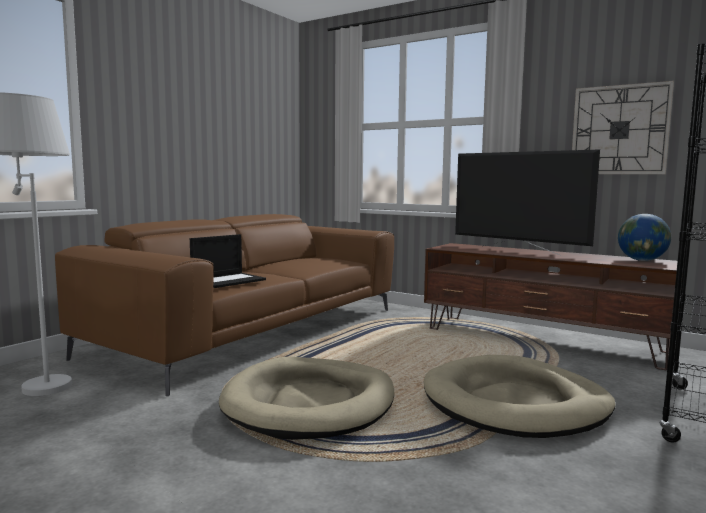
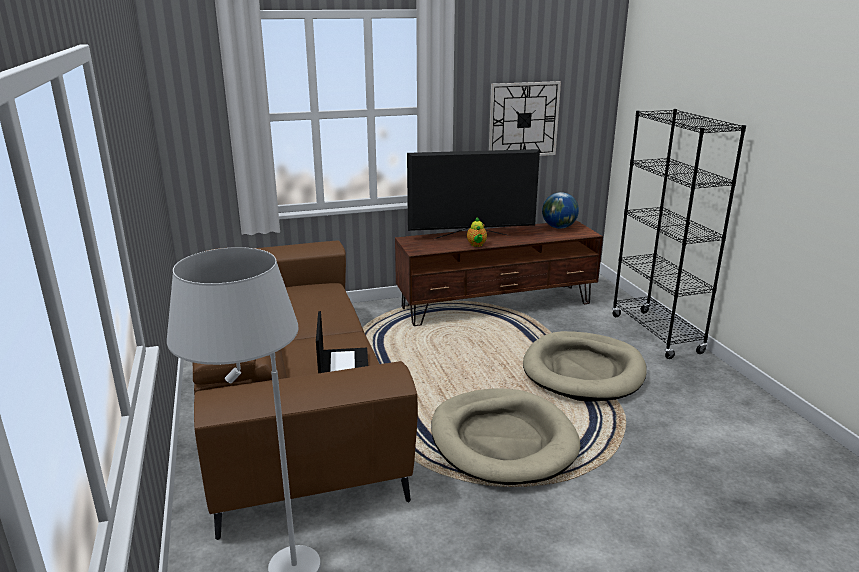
camera: 50 degrees left, 15 degrees up
(505, 253) = (476, 245): none -> teapot

